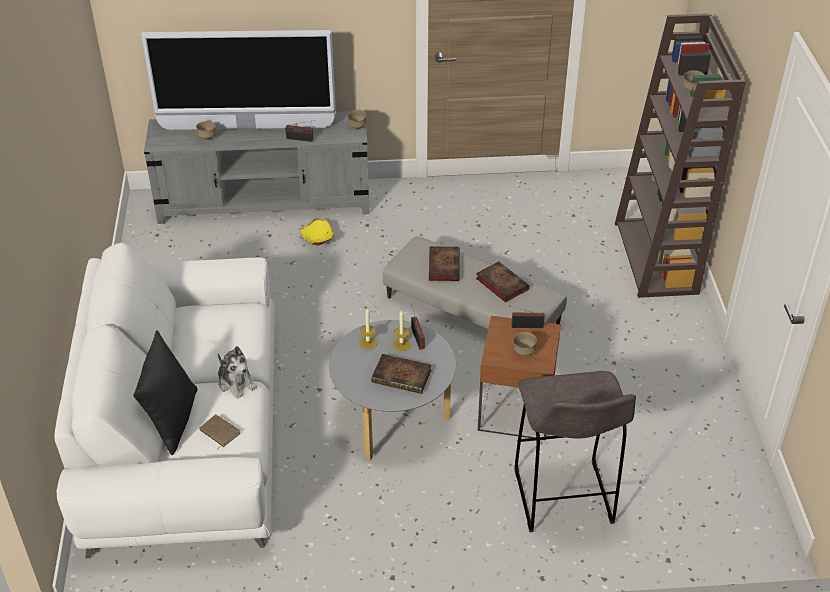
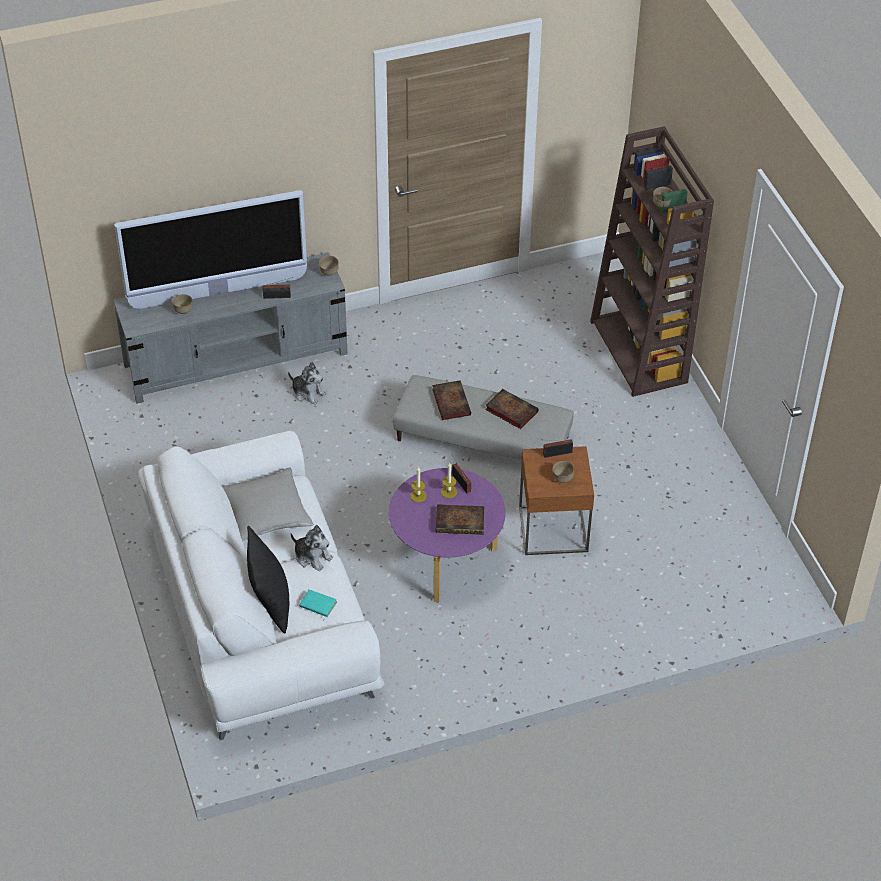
camera: 15 degrees left, 5 degrees up
(208, 333) = (266, 514): none -> grey pillow
(219, 433) = (317, 605): brown book -> turquoise book
(318, 241) = (308, 393): yellow bowl -> plush toy
(393, 420) = (446, 561): grey coffee table -> purple coffee table
(563, 499) = (619, 602): grey stool -> none

